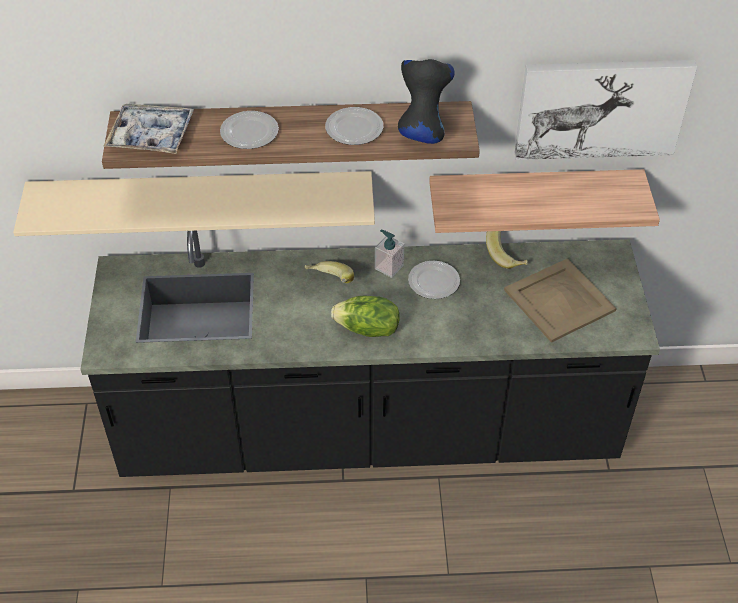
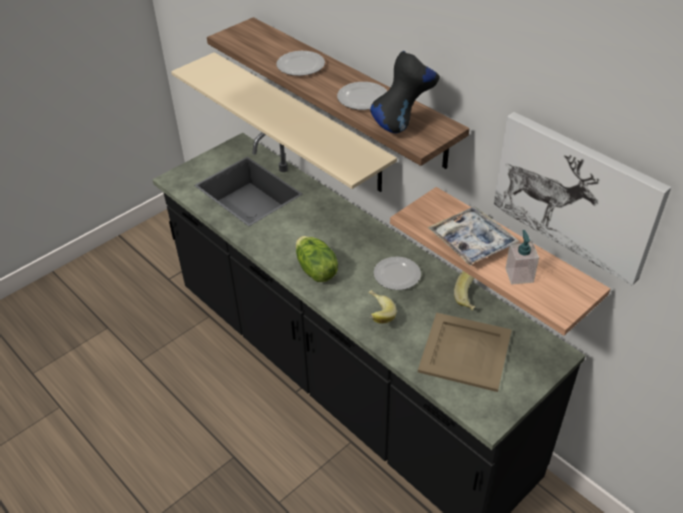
camera: 50 degrees right, 5 degrees down
(151, 136) = (249, 39): tray -> tray (471, 242)
(329, 282) = (334, 229): banana -> banana (376, 315)
(389, 267) = (382, 246): soap dispenser -> soap dispenser (519, 275)

